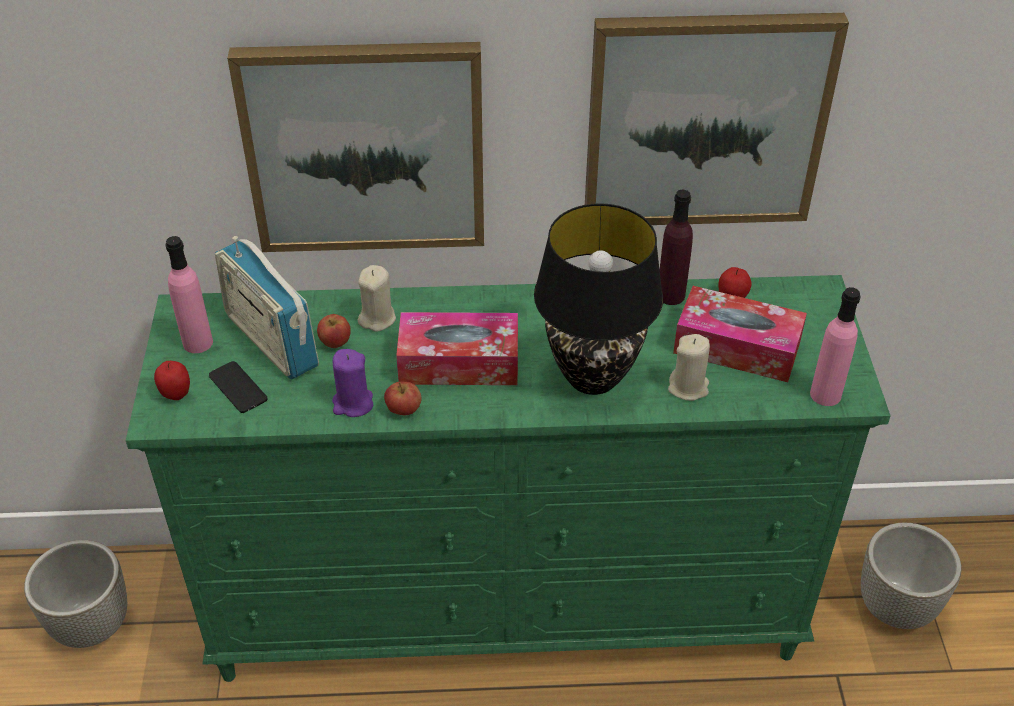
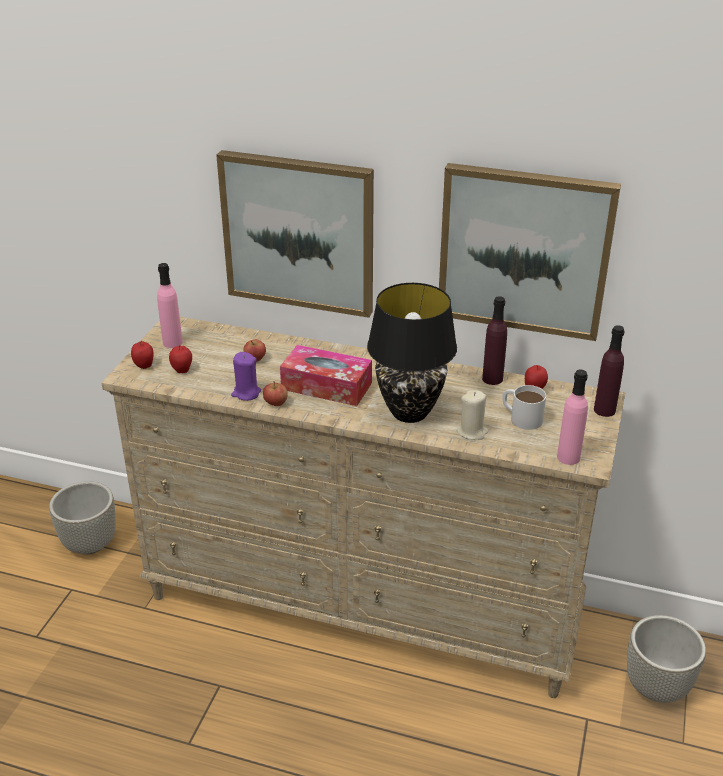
camera: 20 degrees right, 10 degrees down
(238, 387) = (182, 370): phone -> apple
(271, 341) = (217, 350): radio -> none
(377, 318) = (289, 352): beige candle -> none
(509, 607) = (363, 607): green dresser -> beige dresser
(737, 347) = (521, 417): tissue box -> white mug
(831, 309) = (604, 410): none -> purple bottle

